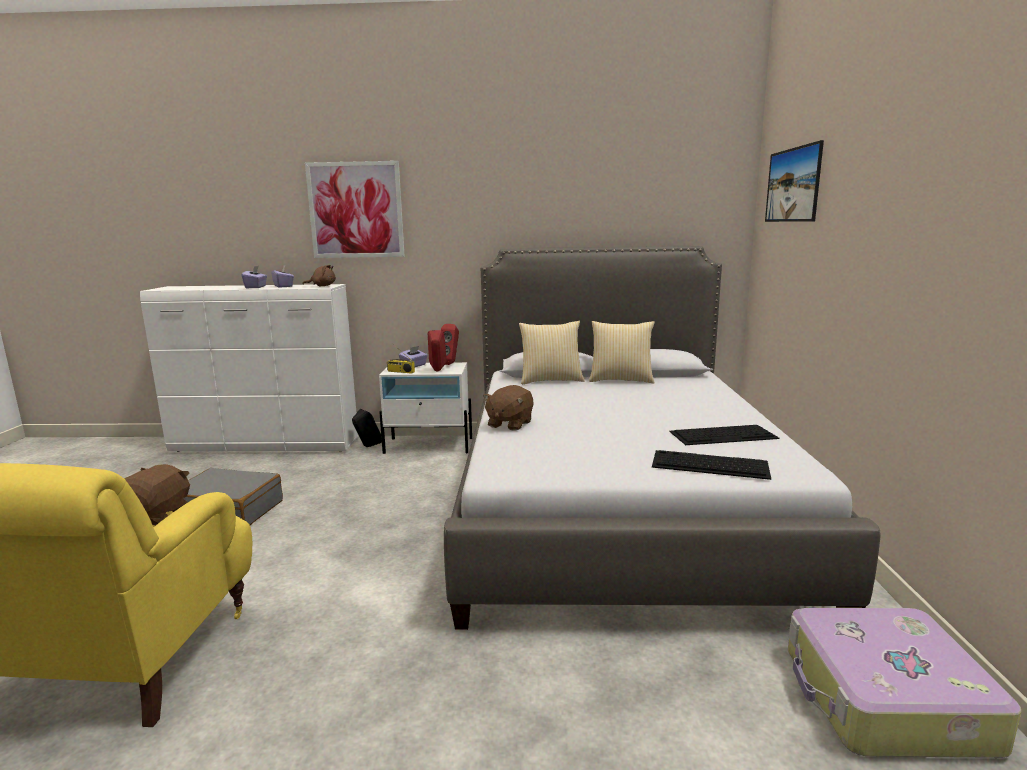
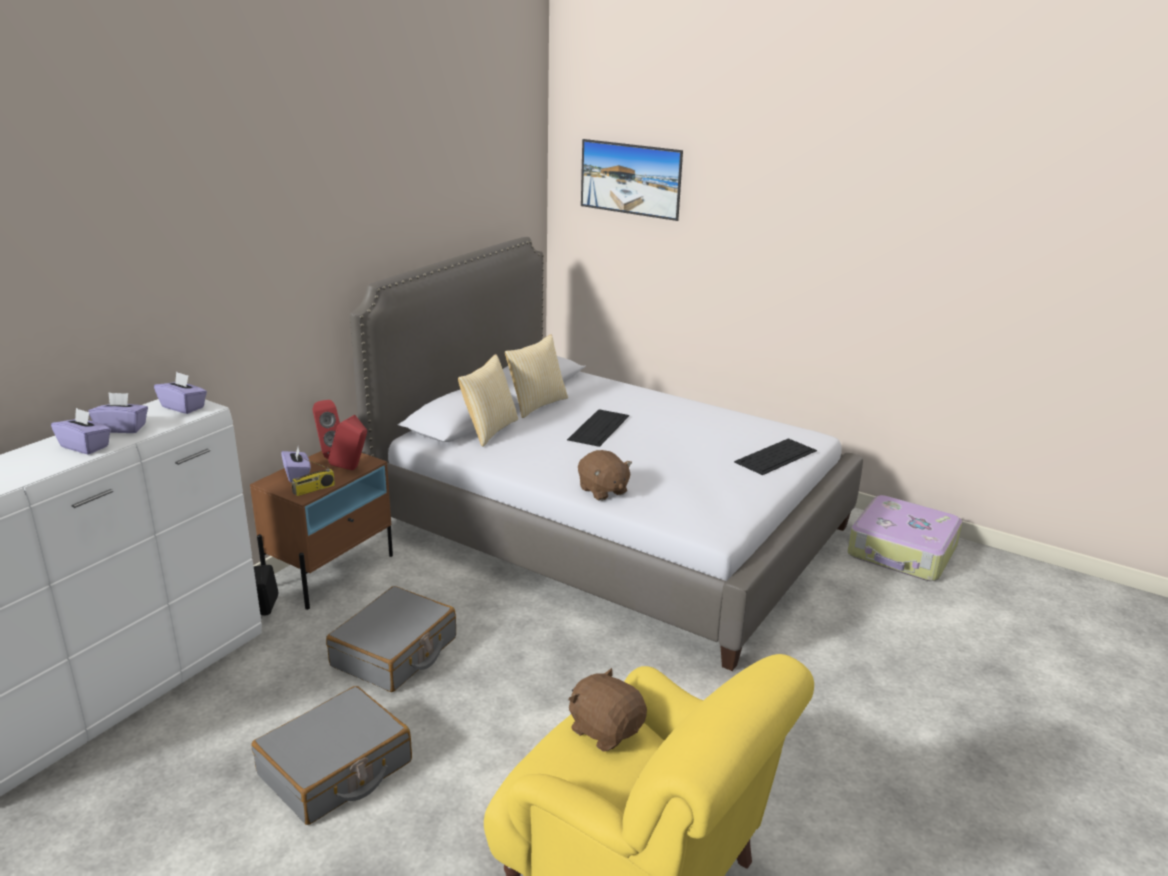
camera: 60 degrees left, 10 degrees up
(322, 286) = (183, 407): brown plush toy -> purple tissue box
(356, 210) = (177, 270): picture -> none
(359, 488) = (395, 652): none -> grey suitcase
(429, 445) = (331, 571): white nightstand -> brown nightstand
(723, 435) = (725, 429): keyboard -> keyboard (599, 427)

